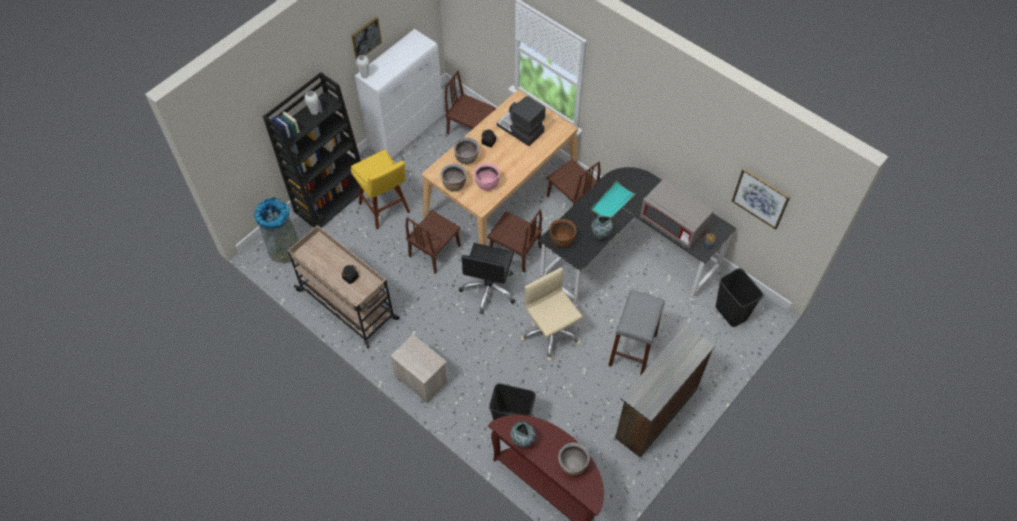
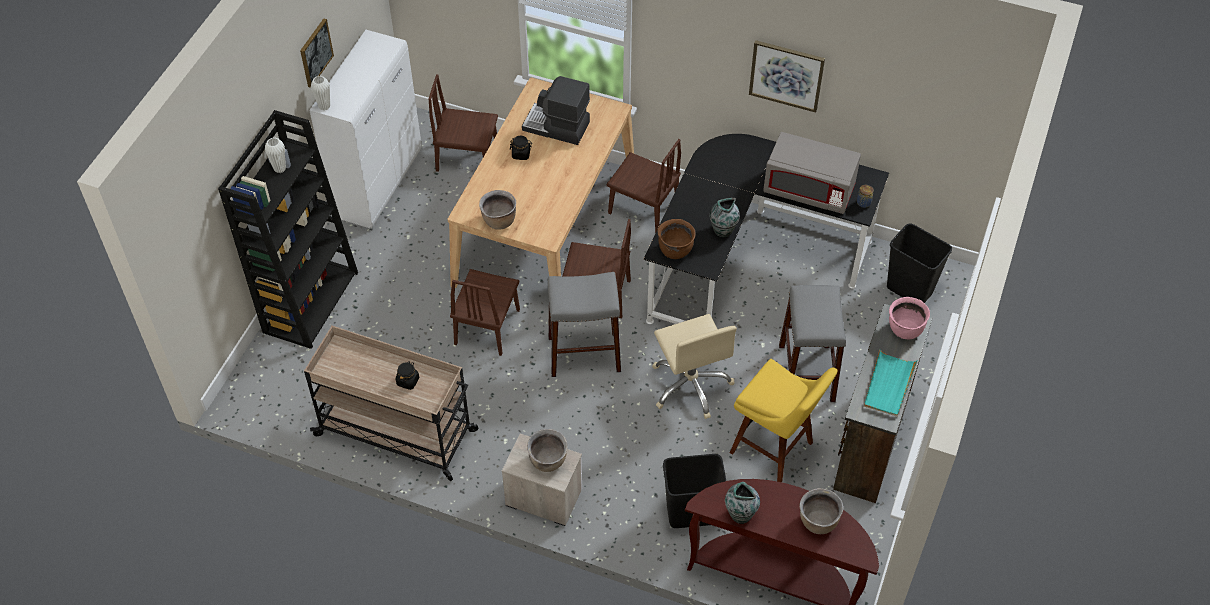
camera: 20 degrees left, 5 degrees down
(284, 248) = (270, 385): grey trash can -> none
(385, 210) = (394, 293): yellow stool -> yellow stool (775, 450)
(467, 158) = (501, 183): brown cooking pot -> brown cooking pot (548, 461)
(487, 184) = (543, 208): pink cooking pot -> pink cooking pot (905, 330)
(489, 289) = (584, 354): black office chair -> grey stool
(550, 333) = (691, 385): beige office chair -> beige office chair turned 150 degrees counterclockwise
(612, 202) = (719, 185): turquoise tray -> turquoise tray (888, 385)
(760, 198) = (919, 117): picture -> picture (786, 75)

